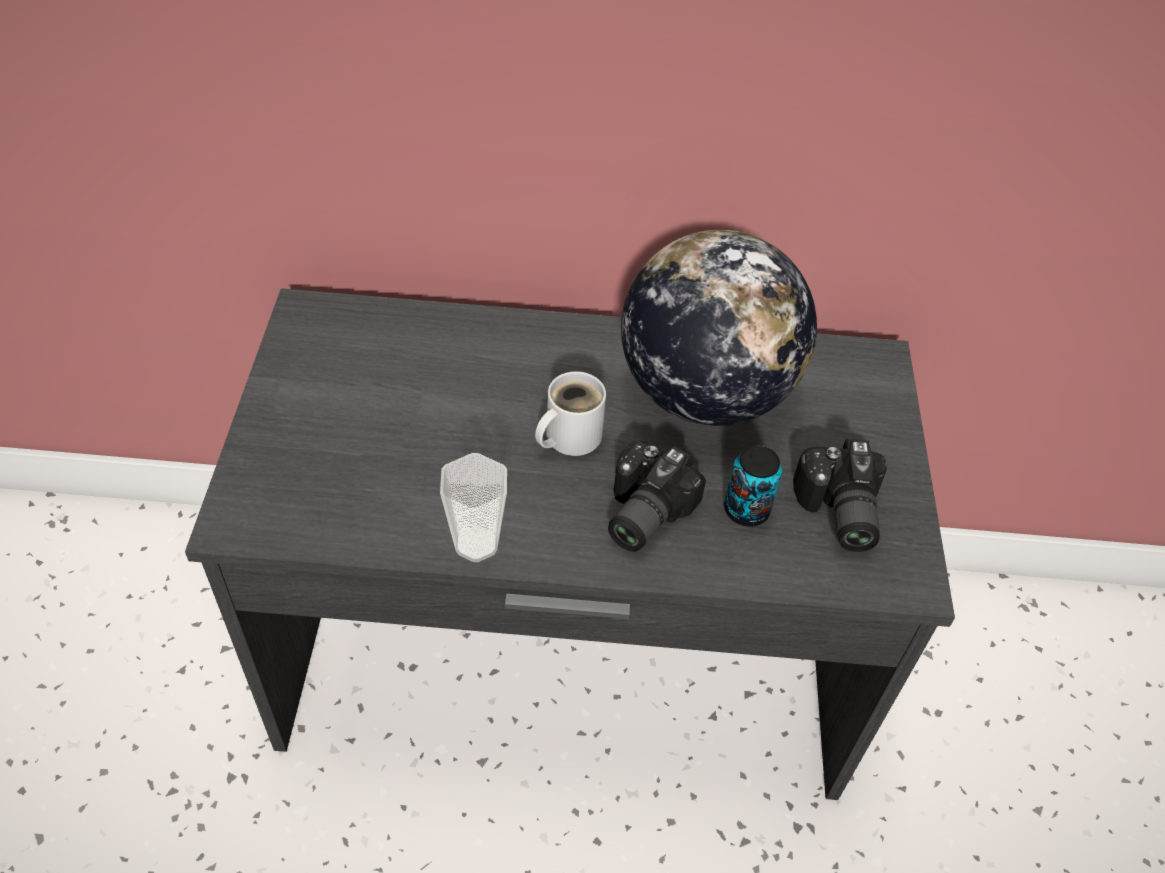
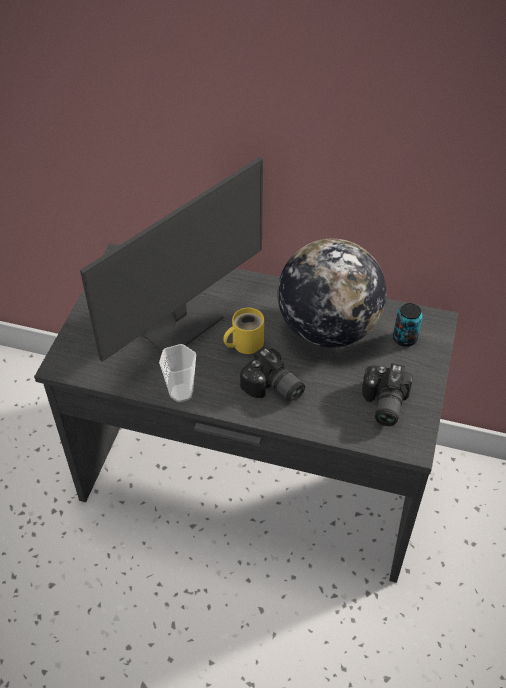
camera: 15 degrees right, 0 degrees up
(441, 415) = (179, 323): none -> monitor
(568, 436) = (244, 342): white mug -> yellow mug
(640, 512) = (272, 388): camera -> camera turned 90 degrees counterclockwise
(746, 510) = (332, 395): can -> can (404, 338)

